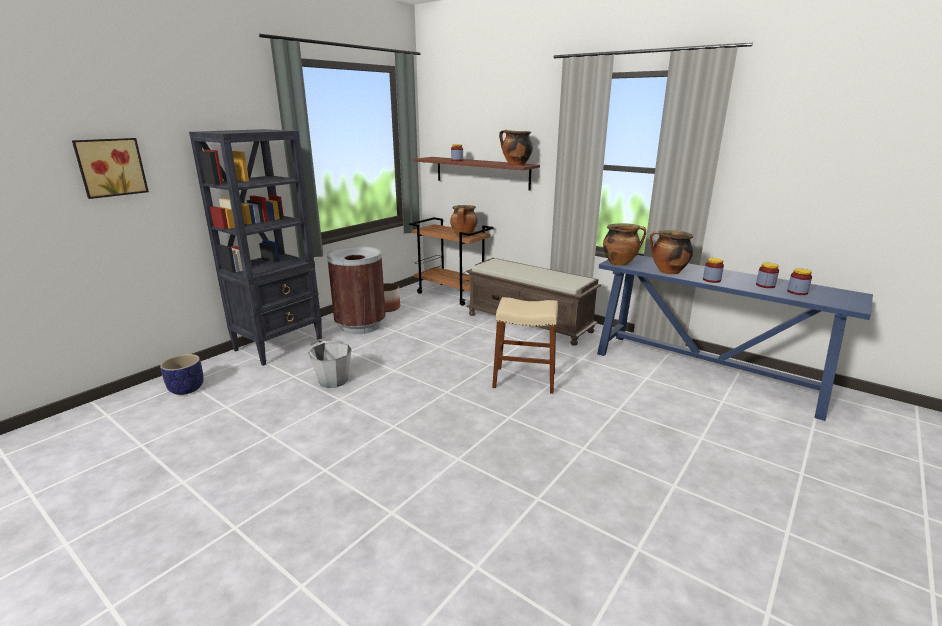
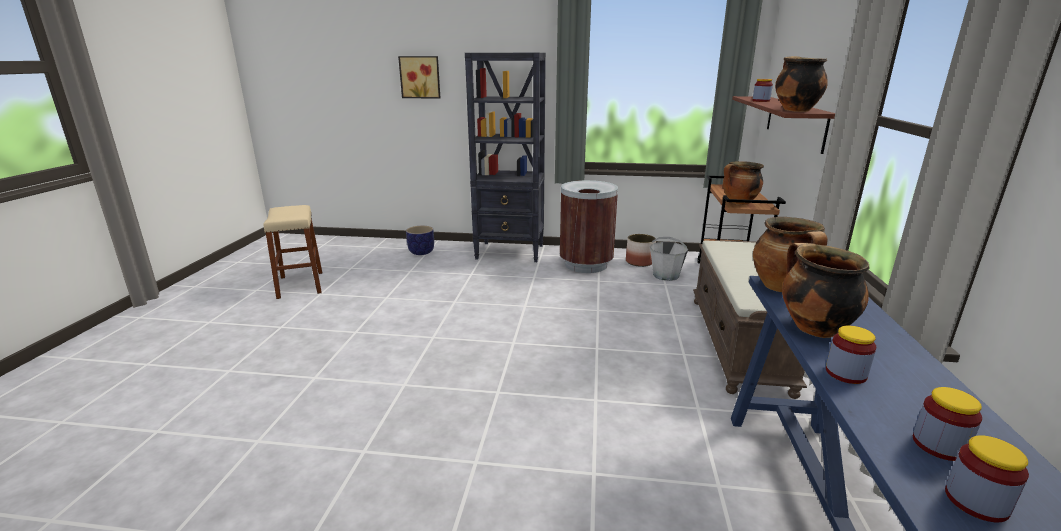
camera: 60 degrees right, 0 degrees up
(333, 380) = (479, 289): grey bucket -> grey bucket (666, 275)
(524, 380) = (587, 379): beige stool -> beige stool (300, 285)

